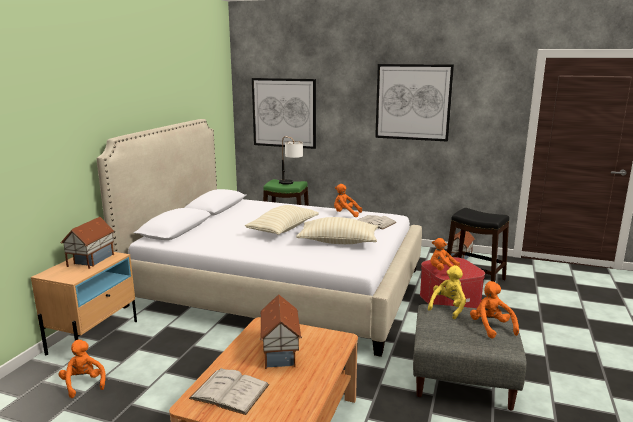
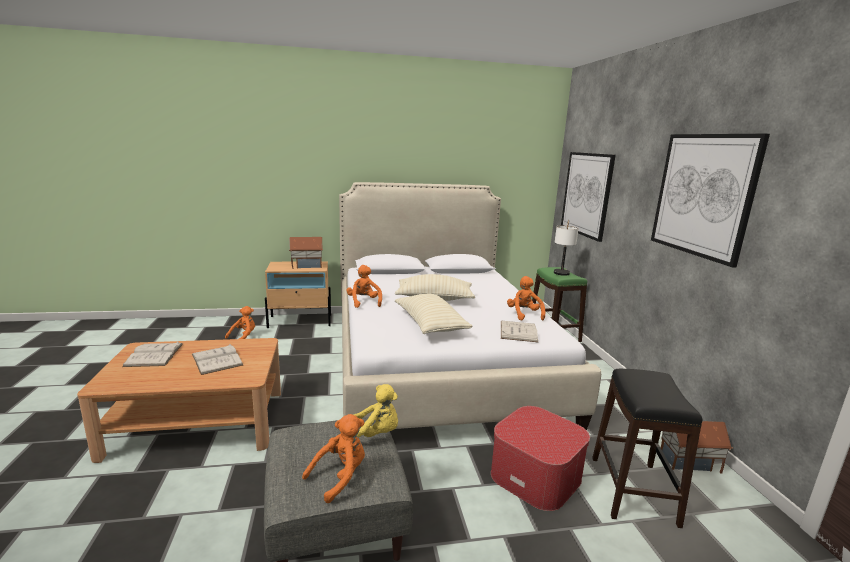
camera: 60 degrees right, 0 degrees up
(281, 352) = (217, 359): toy house -> white book
(443, 271) = (521, 426): orange plush toy -> orange plush toy (364, 302)

